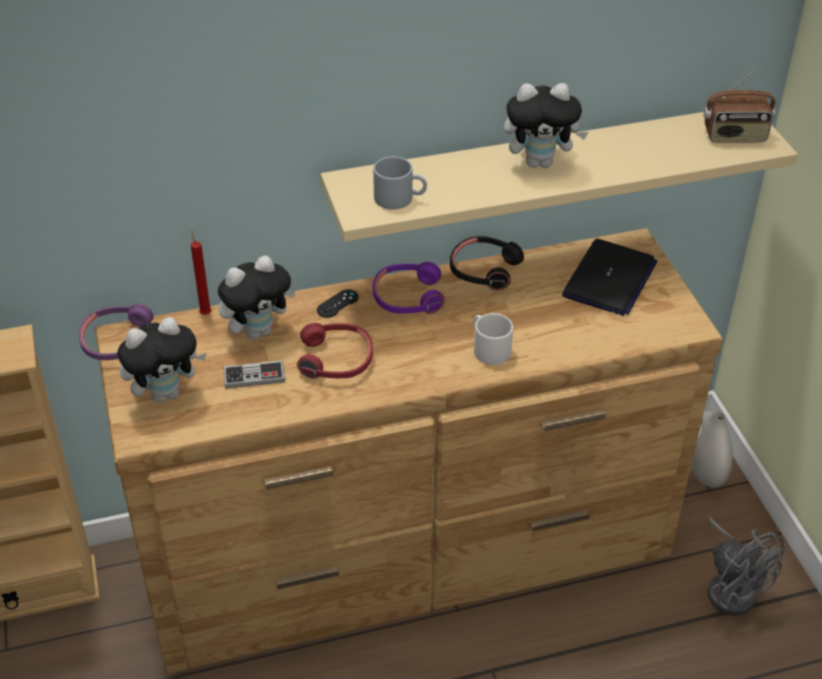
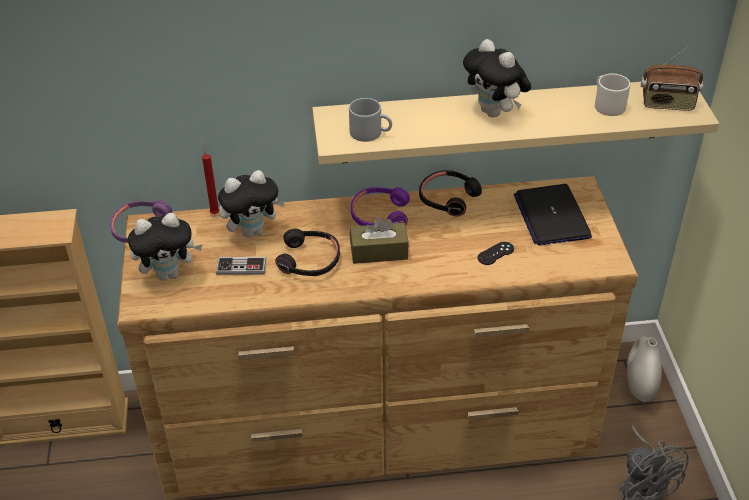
camera: 10 degrees right, 0 degrees up
(336, 359) = (309, 260): red headphones -> black headphones
(337, 304) = (321, 215): black game controller -> black game controller (495, 253)
(417, 341) = (379, 252): none -> brown tissue box
(487, 348) = (435, 263): white mug -> white mug (606, 104)
(540, 162) = (495, 113): plush toy -> plush toy turned 45 degrees clockwise
(609, 279) = (551, 216): laptop -> laptop turned 135 degrees clockwise

